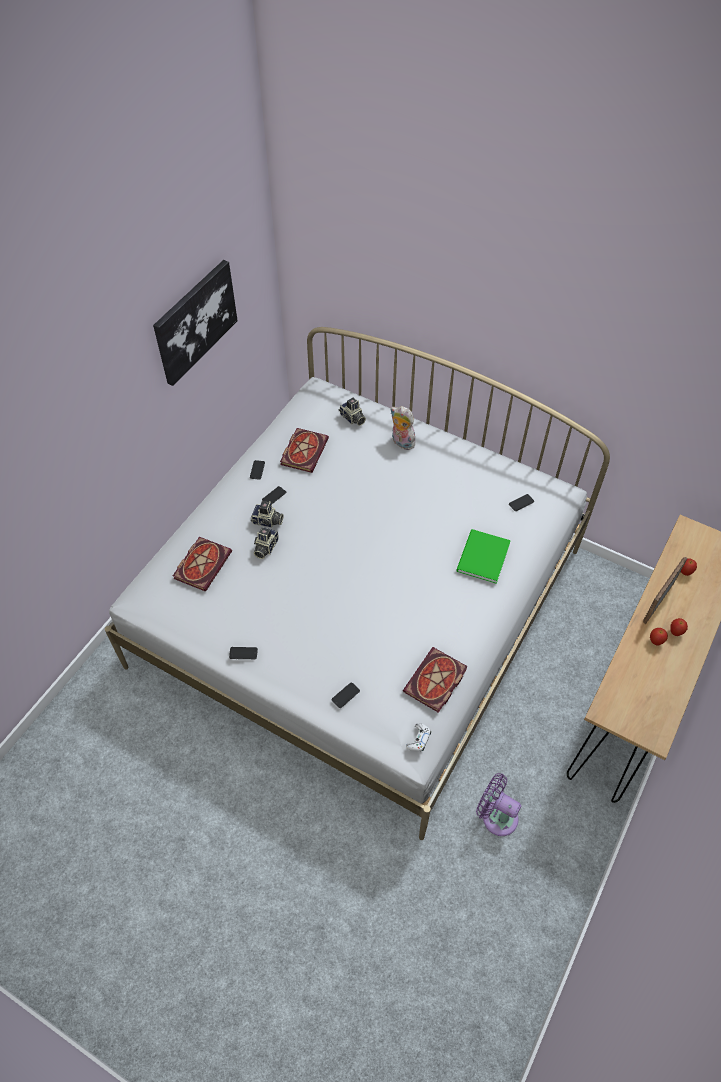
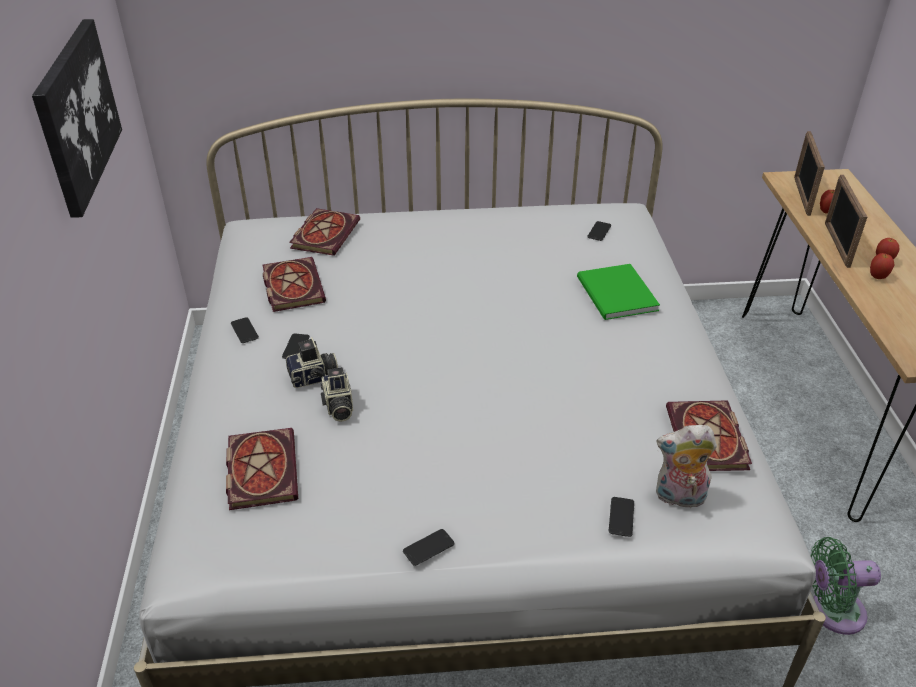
camera: 35 degrees left, 15 degrees down
(352, 418) = (325, 233): camera -> book
(401, 442) = (408, 233): plush toy -> plush toy (679, 498)
(418, 739) = (761, 514): white game controller -> none
(496, 816) = (832, 611): purple fan -> green fan
(683, 550) = (801, 196): none -> picture frame

